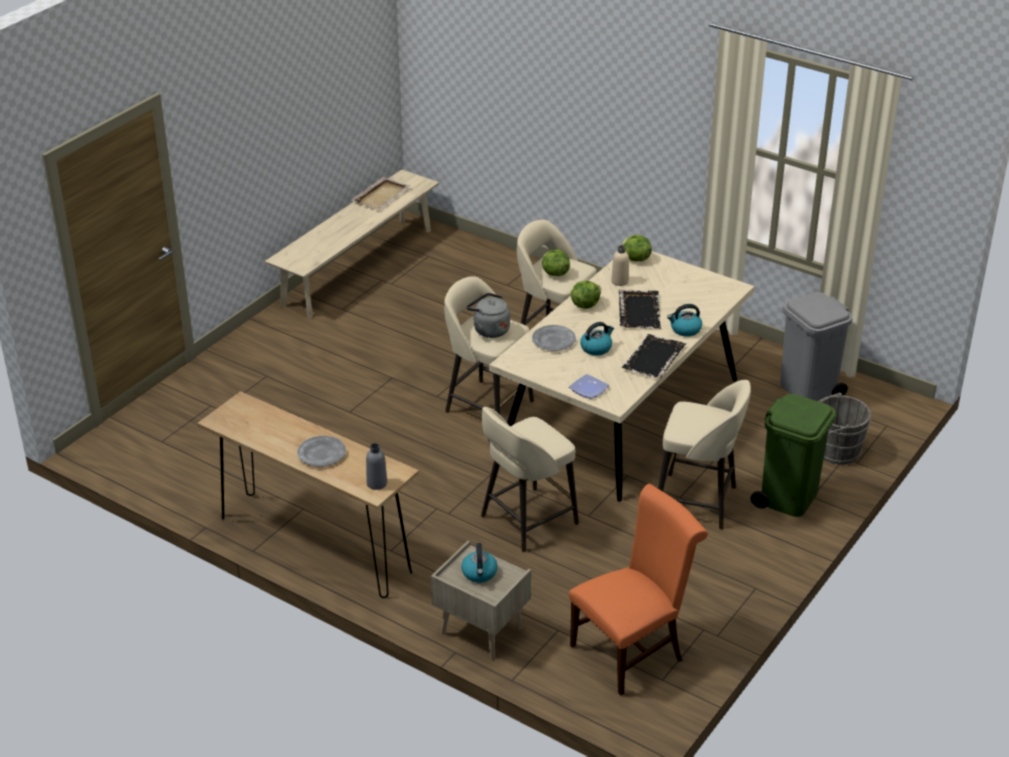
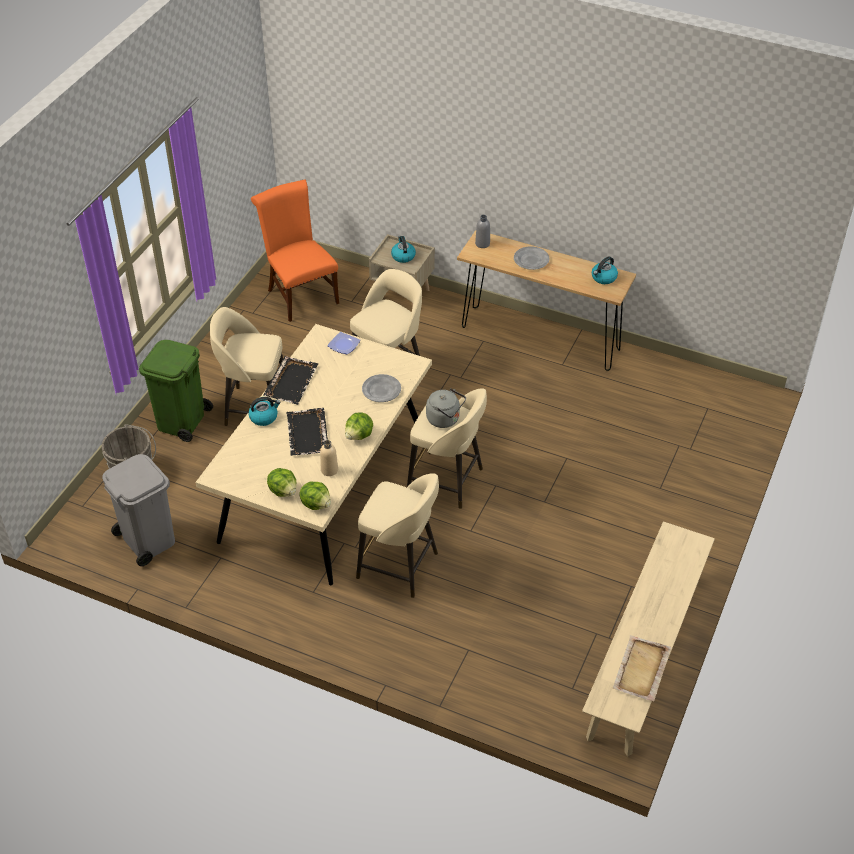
camera: 170 degrees right, 10 degrees up
(554, 273) = (398, 499): lettuce -> lettuce (283, 491)
(596, 348) = (342, 387): kettle -> kettle (603, 278)
(632, 650) = (300, 294): orange chair -> orange chair turned 105 degrees clockwise

